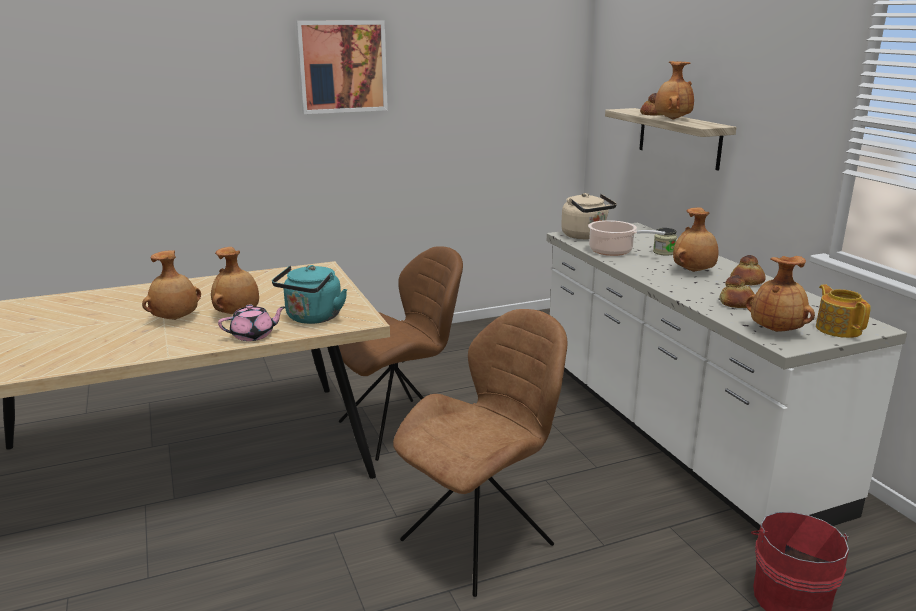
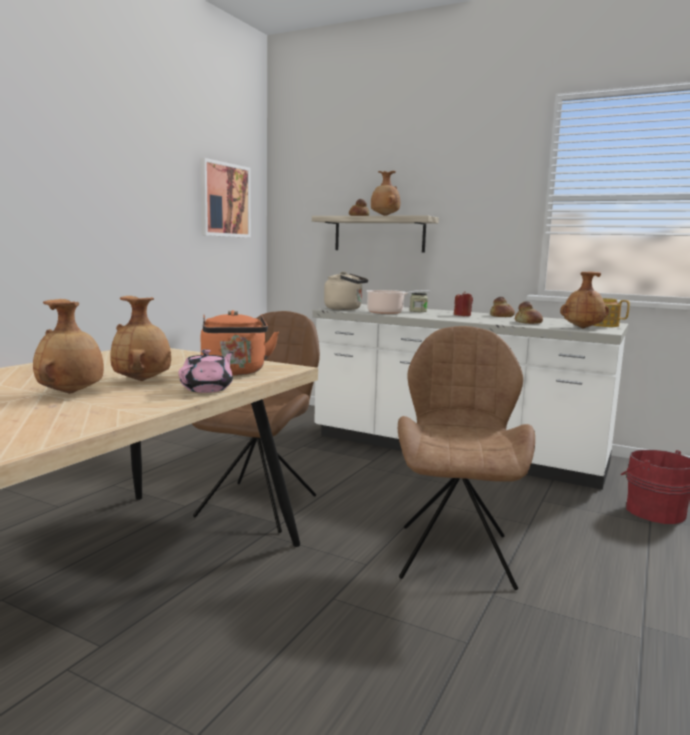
camera: 40 degrees left, 10 degrees down
(312, 318) = (235, 372): turquoise kettle -> orange kettle
(342, 67) = (87, 151): picture -> picture (224, 200)
(694, 271) = (462, 315): brown vase -> red candle

